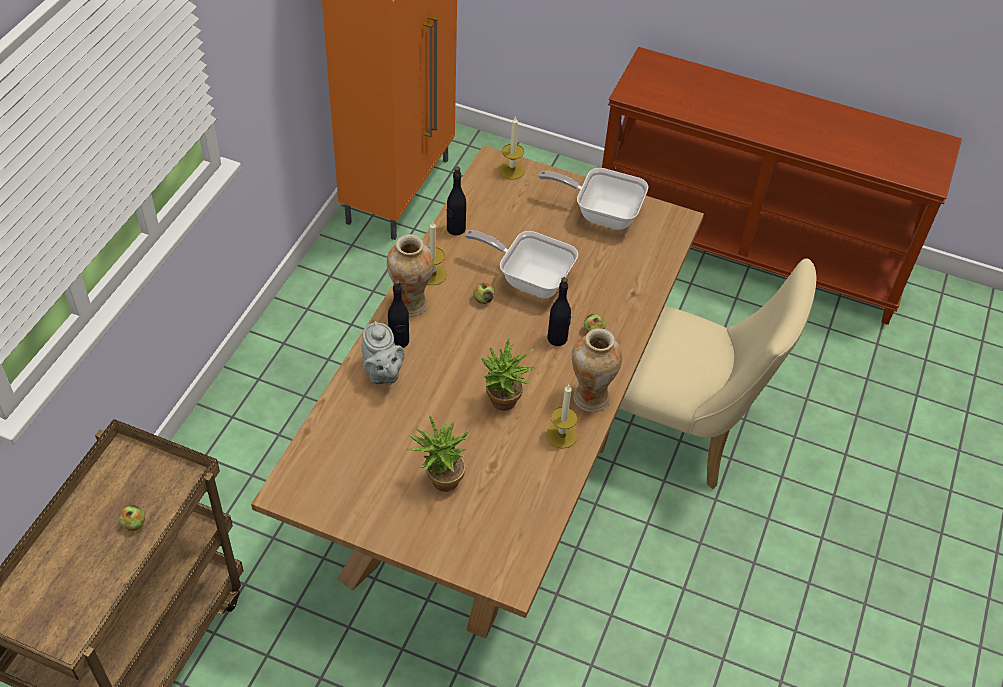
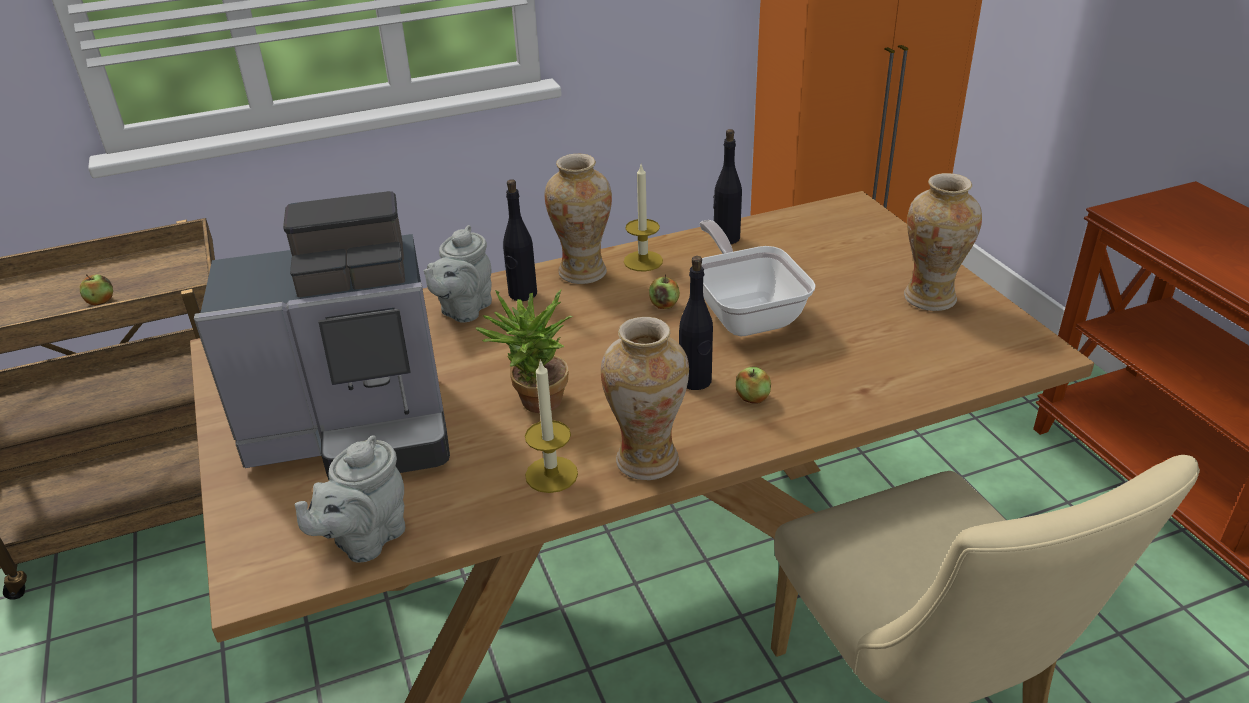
camera: 50 degrees right, 15 degrees down
(439, 481) = (357, 430): potted plant -> coffee machine
(511, 170) = (865, 220): candle -> none
(529, 526) = (365, 539): none -> grey teapot
(601, 213) = (930, 298): frying pan -> vase

